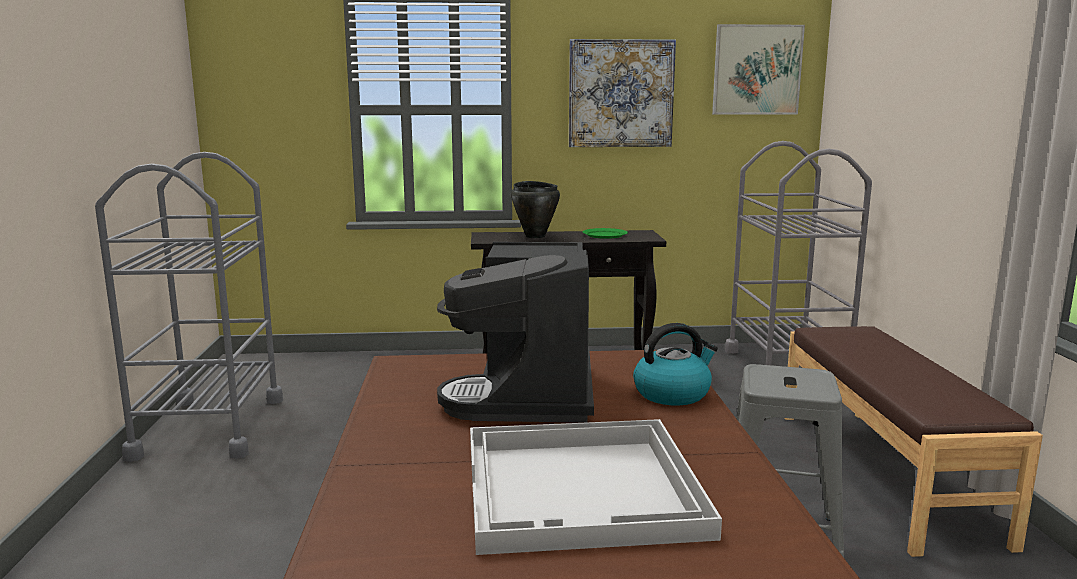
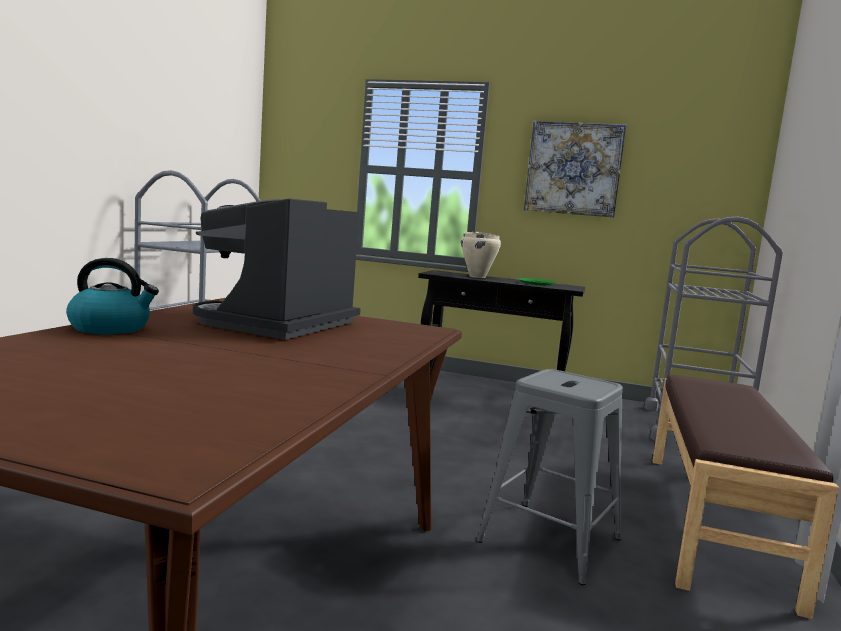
camera: 20 degrees right, 5 degrees down
(535, 236) = (477, 277): black cooking pot -> beige cooking pot
(583, 488) = (201, 361): white tray -> none
(672, 393) = (391, 342): kettle -> kettle (111, 328)
(757, 70) = (703, 155): picture -> none

